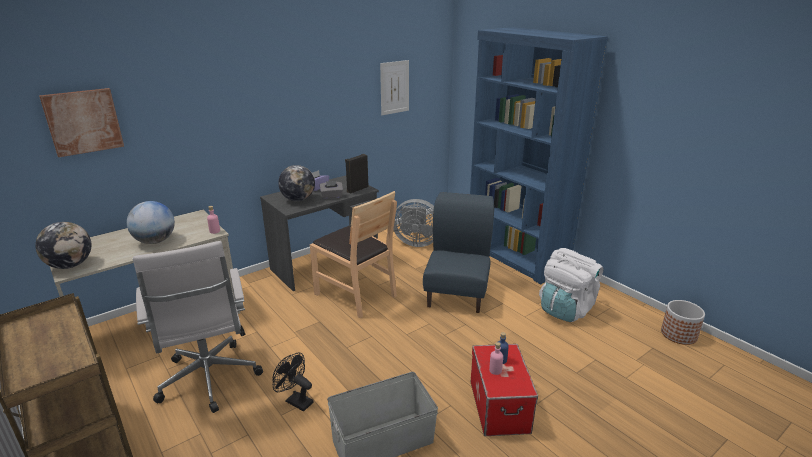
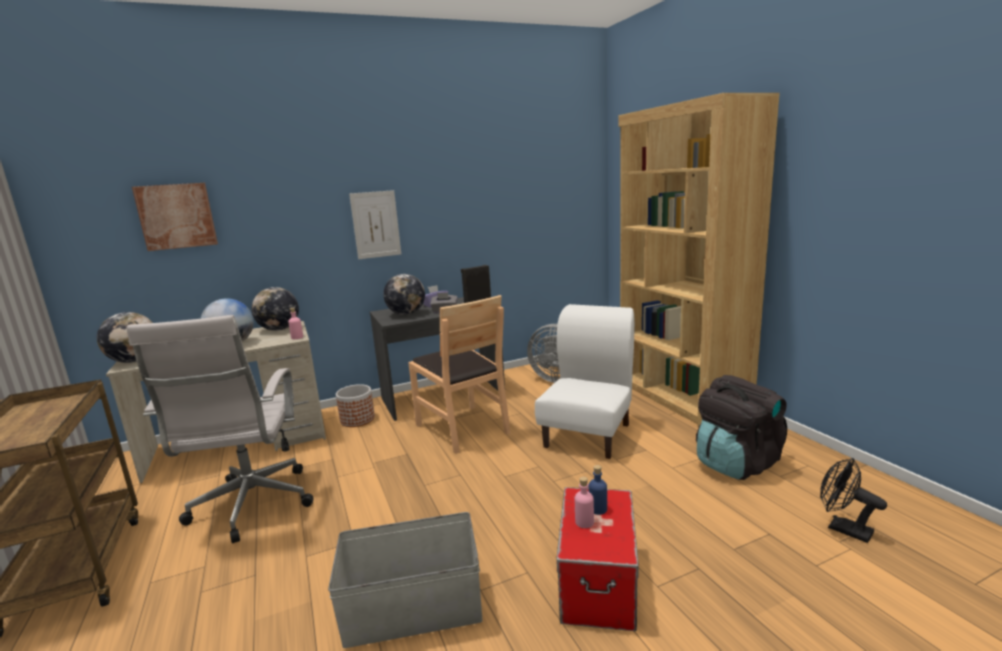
camera: 15 degrees right, 10 degrees down
(188, 221) = (279, 329): none -> globe
(295, 401) = (332, 541): black fan -> black fan (842, 528)
(394, 87) = (533, 198): picture -> picture (376, 224)
(457, 293) = (588, 435): blue chair -> white chair
(516, 256) = (680, 398): blue bookcase -> brown bookcase
(566, 309) = (736, 463): white backpack -> black backpack
(678, 334) = (919, 511): planter -> planter (357, 419)

